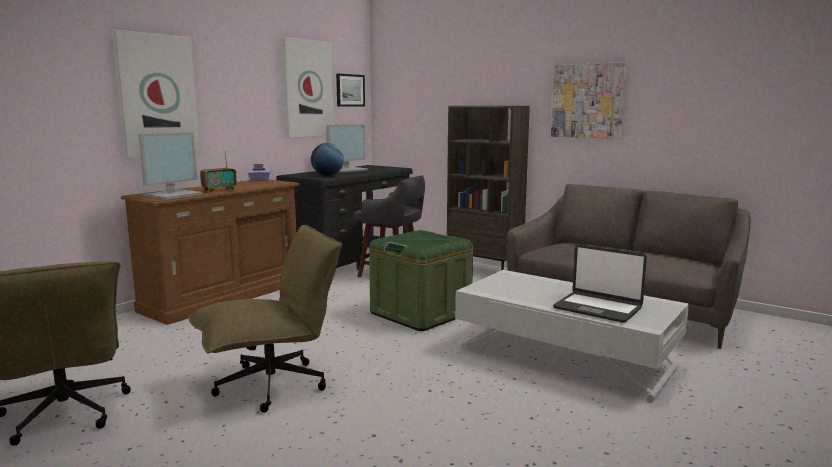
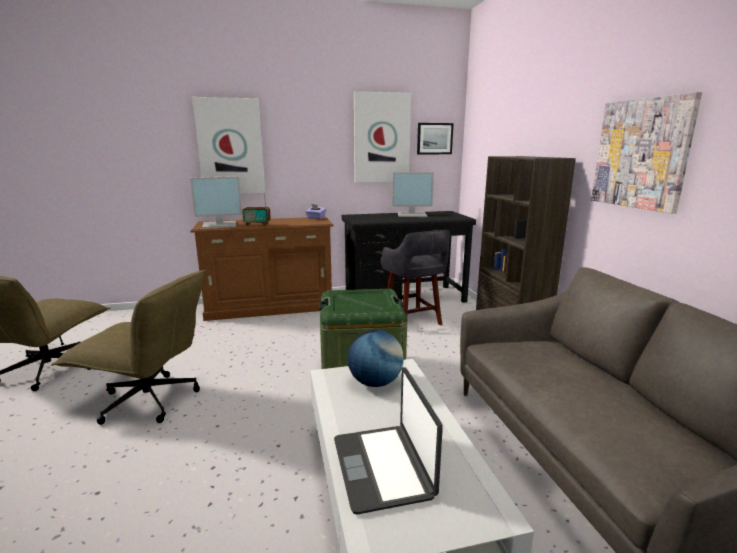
camera: 40 degrees right, 5 degrees up
(327, 175) = (373, 219): globe -> globe (375, 382)

